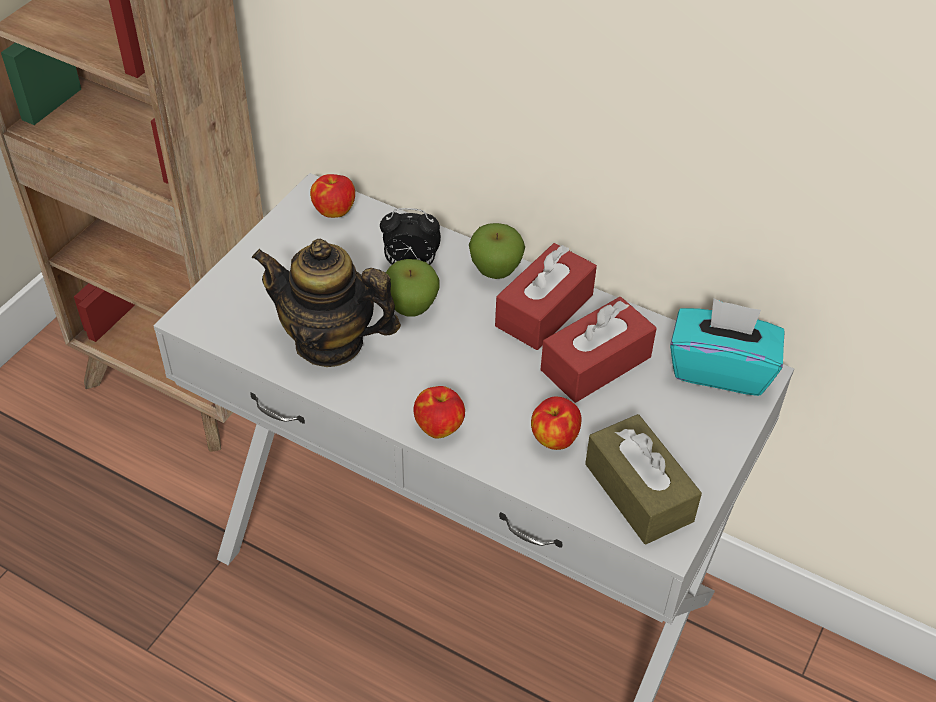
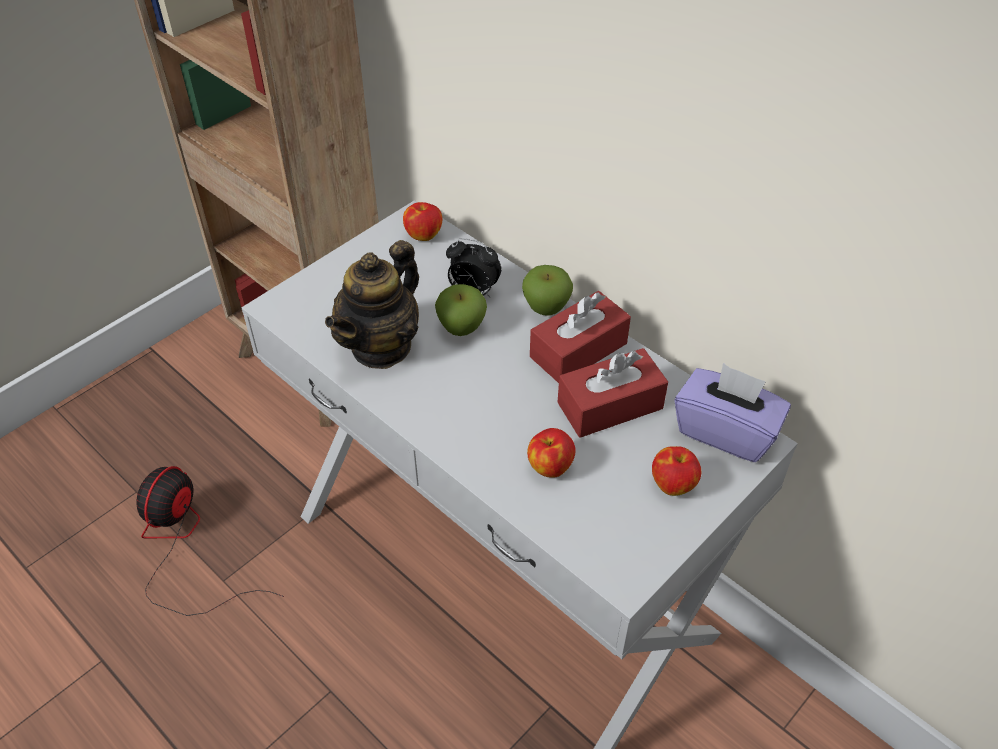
camera: 15 degrees right, 0 degrees up
(87, 621) = (184, 546): none -> fan
(330, 342) = (381, 346): teapot -> teapot turned 90 degrees counterclockwise
(439, 426) = (451, 436): apple -> apple (673, 484)
(638, 492) = (612, 530): brown tissue box -> none
(720, 369) = (725, 431): turquoise tissue box -> purple tissue box

